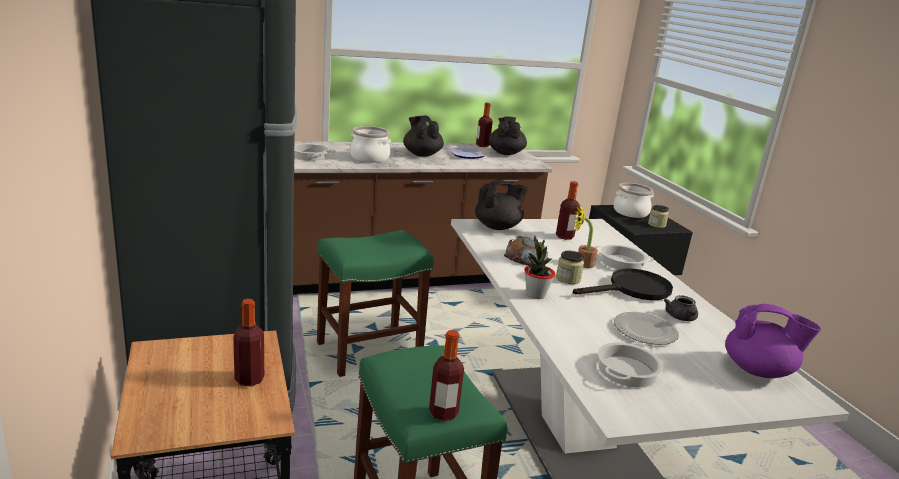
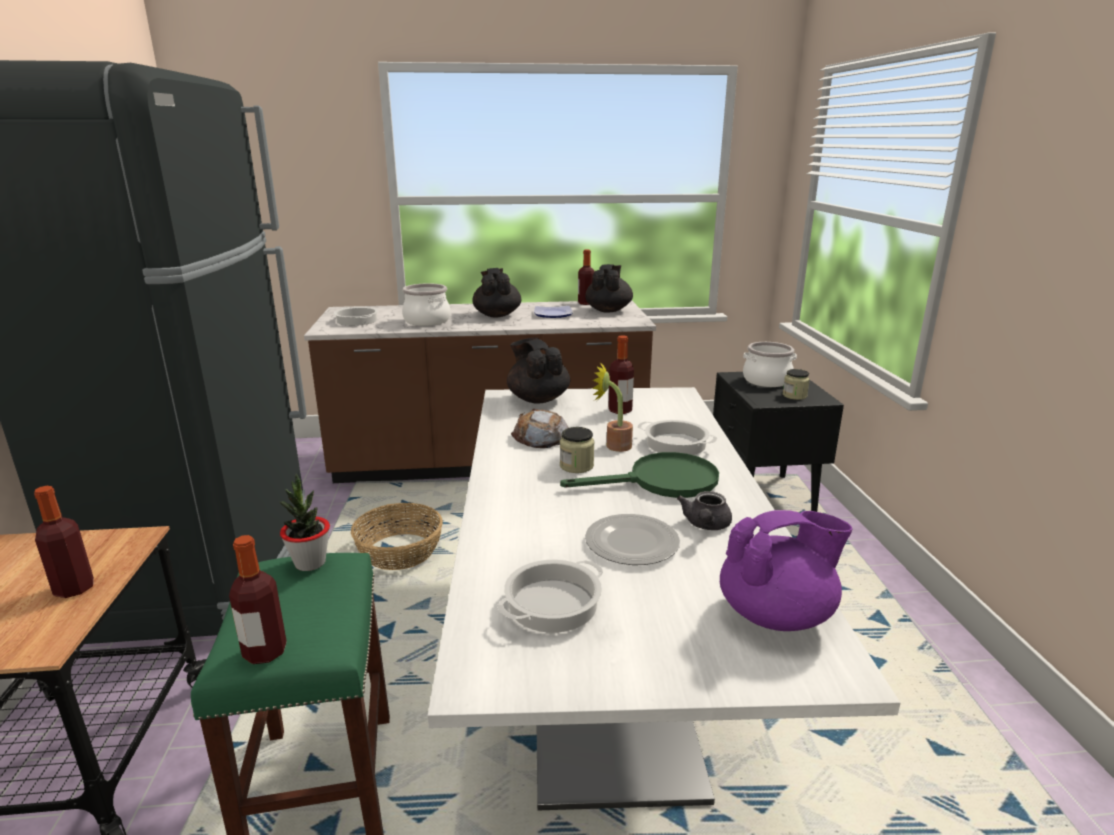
camera: 15 degrees right, 0 degrees up
(370, 351) = (400, 552): green stool -> basket
(498, 227) = (538, 399): black teapot -> black teapot turned 105 degrees counterclockwise
(535, 294) = (510, 487): potted plant -> potted plant (310, 563)
(632, 289) = (661, 482): black frying pan -> green frying pan
(758, 370) = (776, 615): purple teapot -> purple teapot turned 45 degrees counterclockwise

